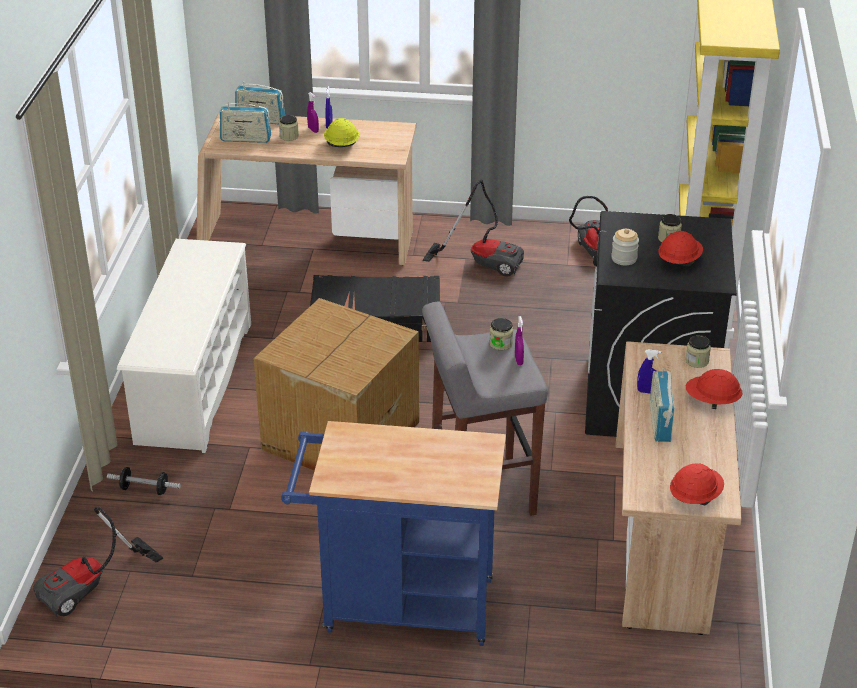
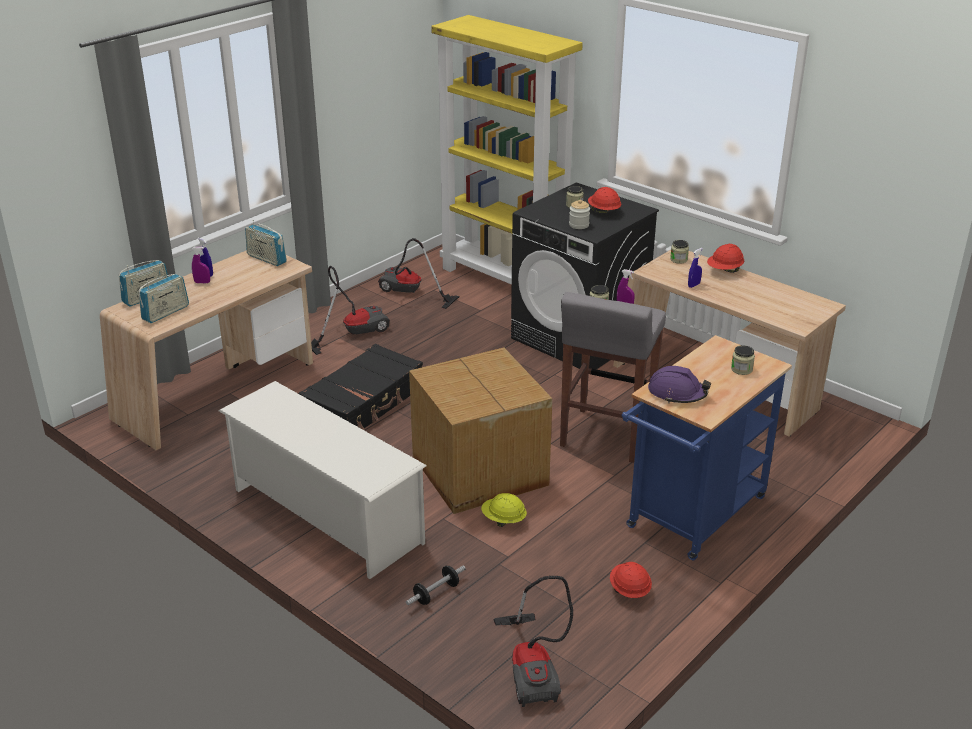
camera: 55 degrees left, 5 degrees down
(289, 136) = (194, 294): jar -> jar (741, 369)
(341, 145) = (244, 279): yellow hard hat -> yellow hard hat (503, 520)
(356, 448) = (677, 393): none -> purple hard hat
(660, 423) = (729, 293): radio -> radio (266, 259)
(695, 497) = (813, 310): red hard hat -> red hard hat (629, 590)

